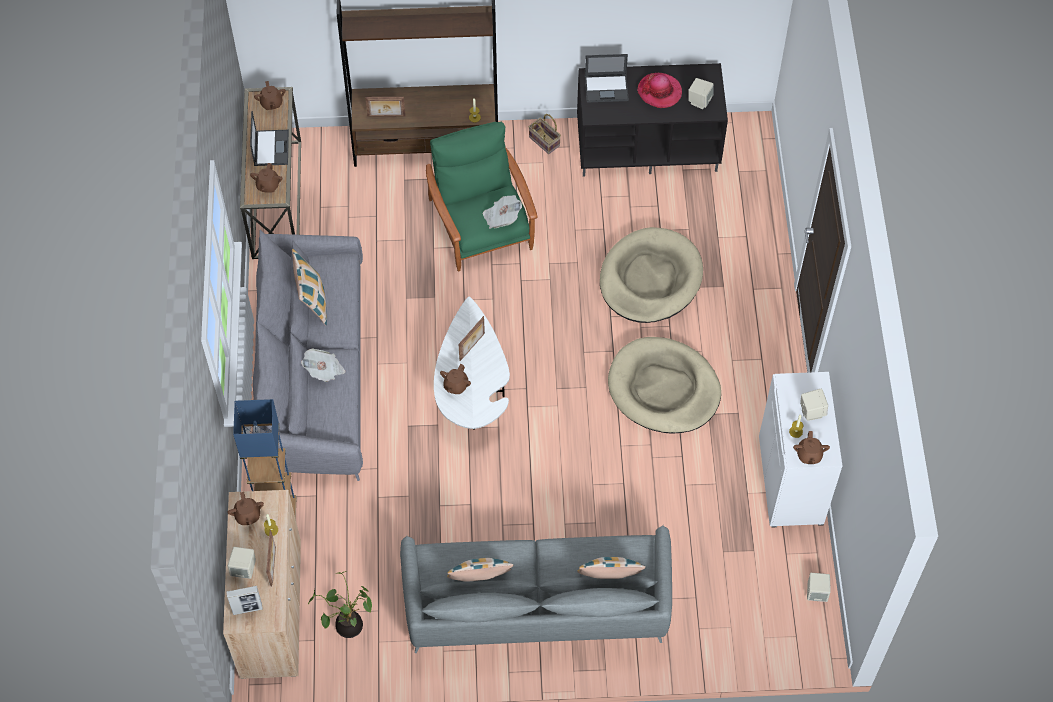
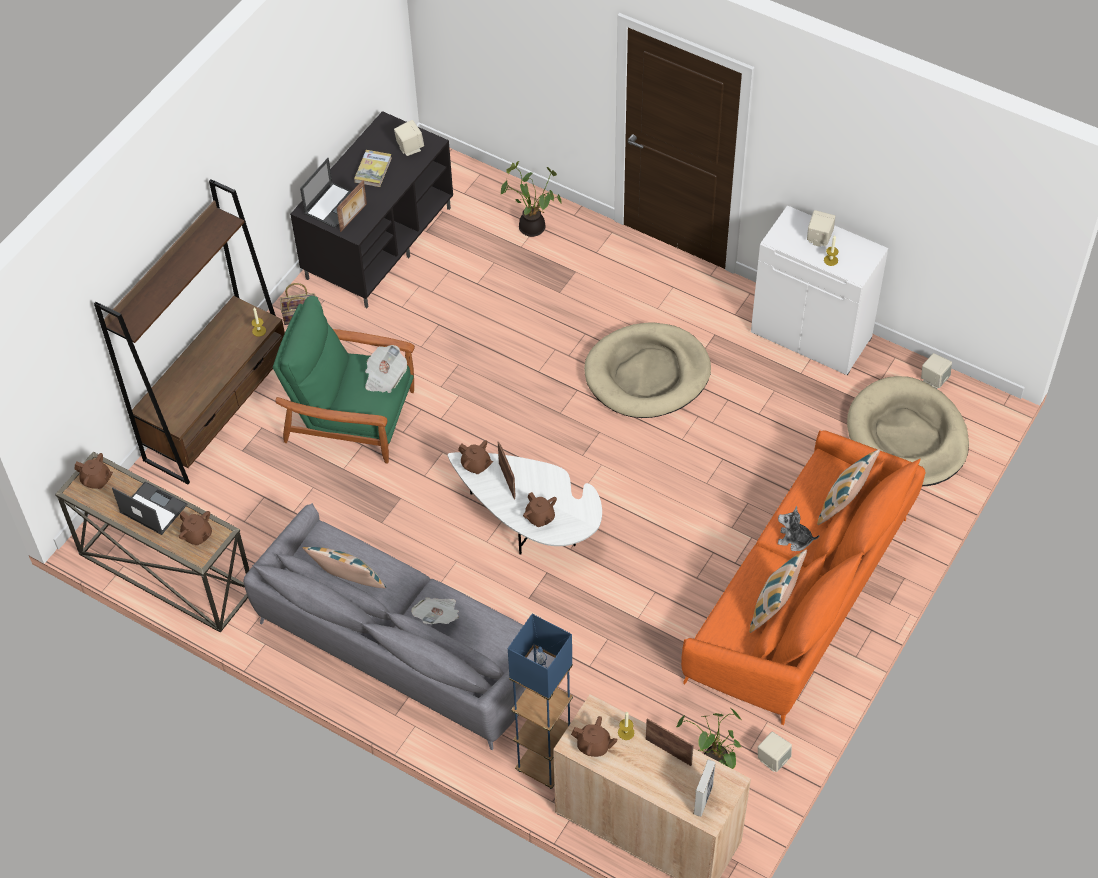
camera: 55 degrees left, 5 degrees down
(244, 569) = (654, 780): beige speaker -> beige speaker (773, 759)
(386, 116) = (191, 400): picture frame -> picture frame (354, 218)
(537, 605) = (802, 596): grey sofa -> orange sofa
(553, 563) = (794, 540): none -> plush toy
(650, 279) = (523, 320): beige dog bed -> beige dog bed (907, 436)
(659, 91) = (373, 170): hat -> book
(744, 233) = (533, 226): none -> potted plant
(809, 455) = (861, 264): brown teapot -> brown teapot (476, 465)

